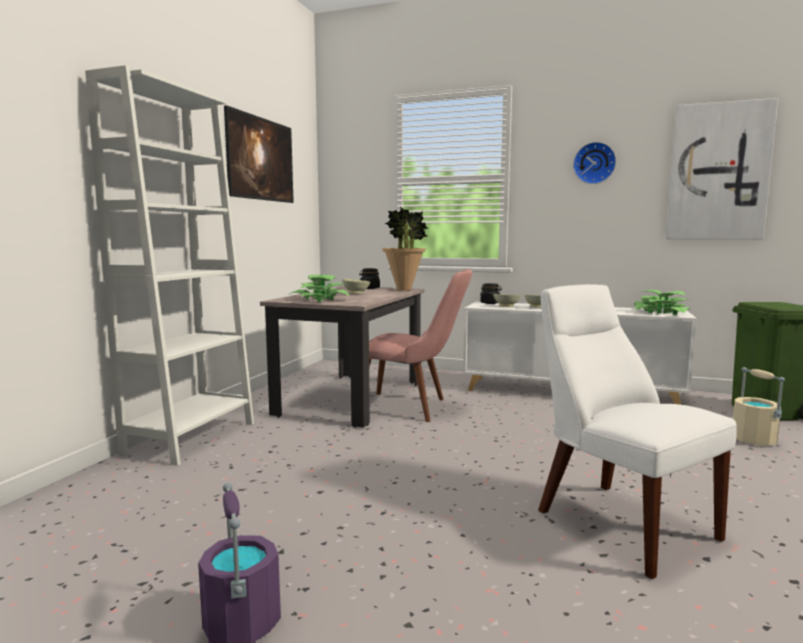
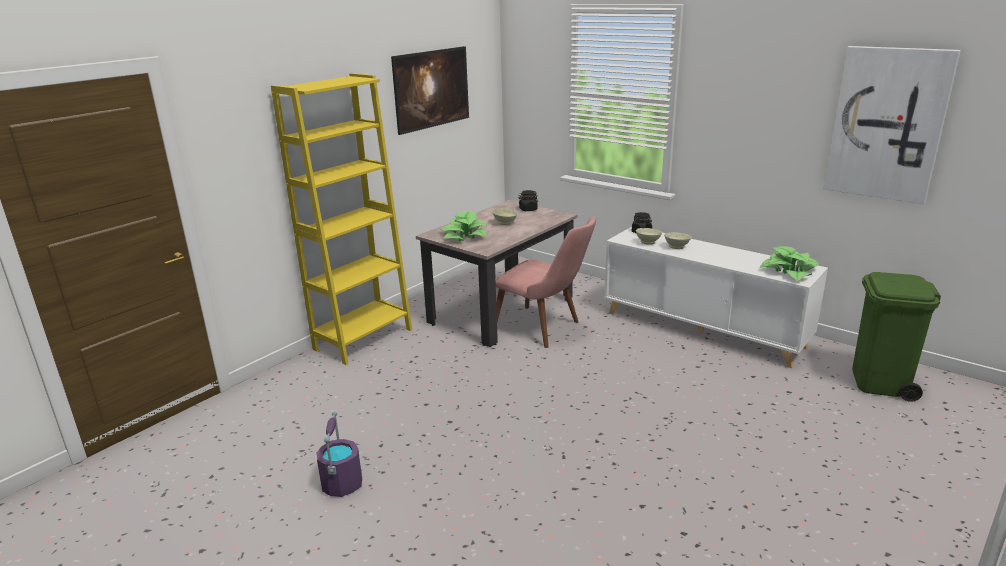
camera: 20 degrees right, 15 degrees up
(191, 438) = (363, 339): white bookcase -> yellow bookcase
(404, 289) = (556, 216): potted plant -> none
(594, 163) = (759, 98): wall clock -> none
(618, 521) = (610, 467): white chair -> none
(753, 440) = (818, 413): beige bucket -> none

